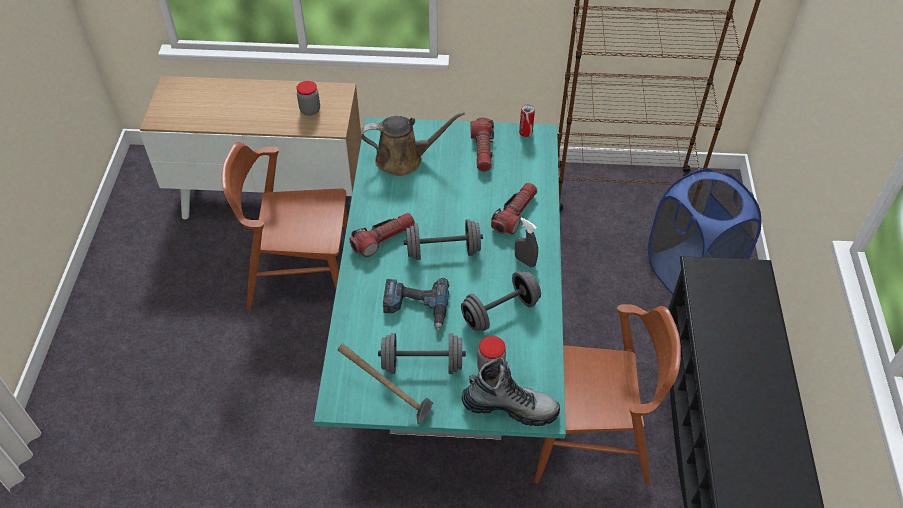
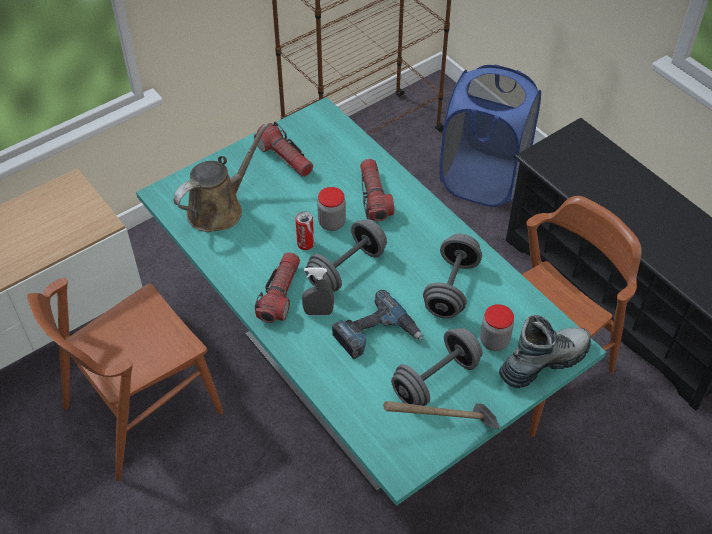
camera: 40 degrees left, 0 degrees up
(310, 110) = (57, 221): jar -> jar (332, 223)
(525, 133) = (307, 119): can -> can (305, 244)
(525, 261) = (425, 232): grey spray bottle -> grey spray bottle (318, 312)

